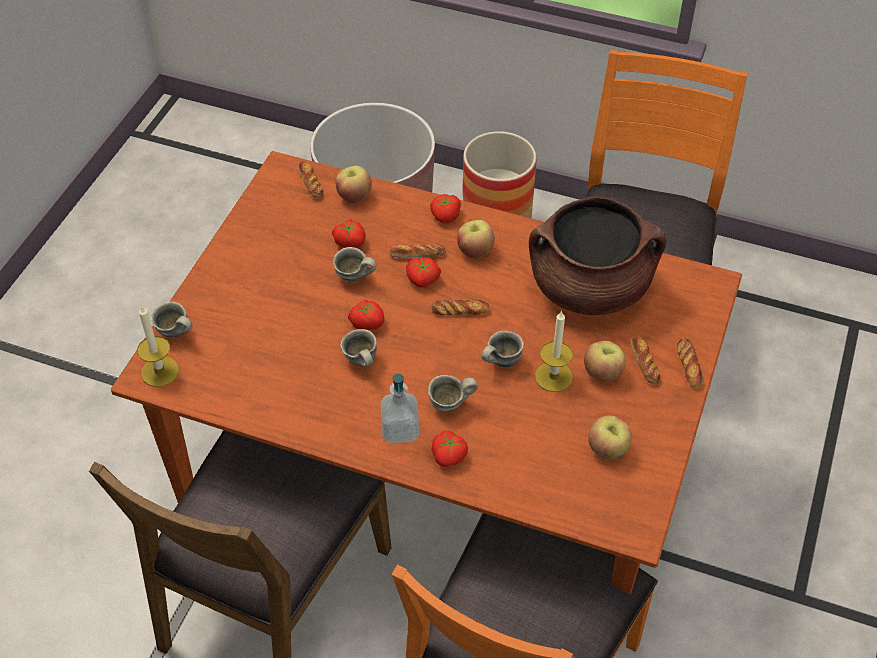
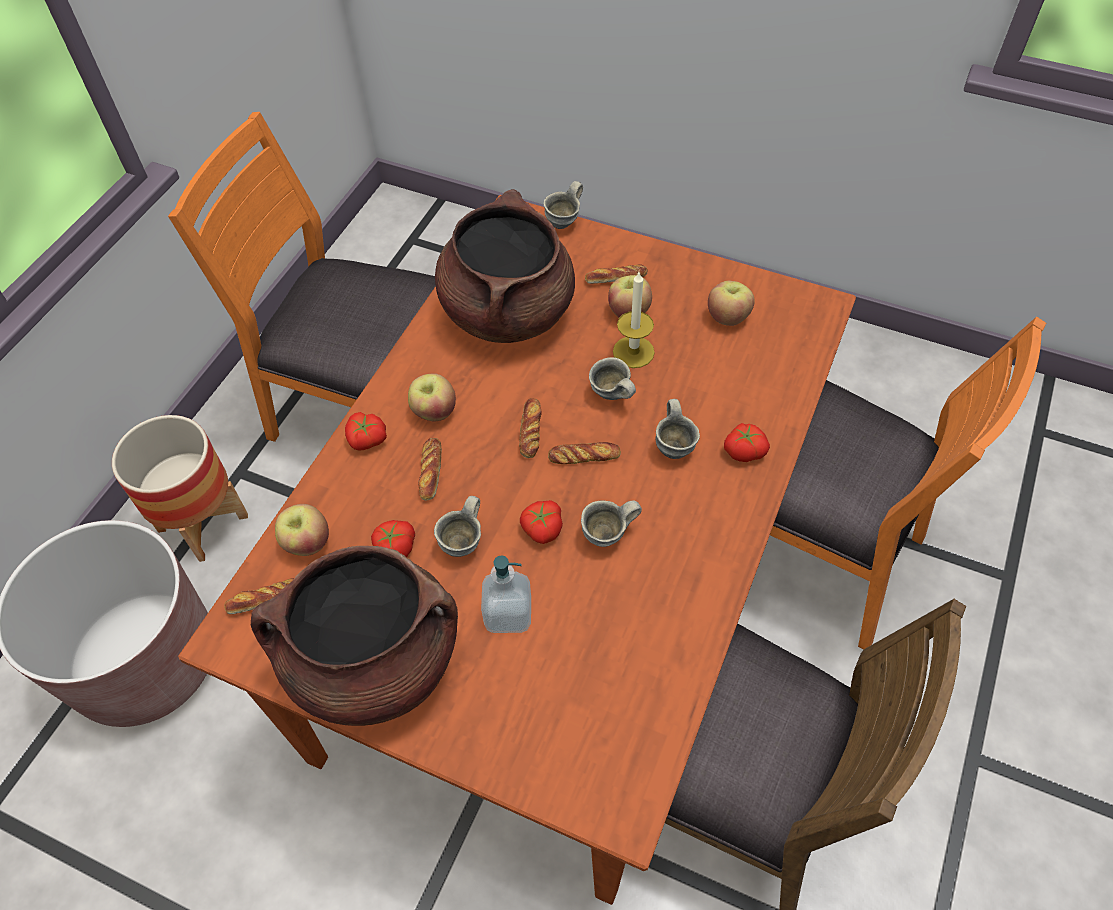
camera: 85 degrees left, 5 degrees up
(160, 371) = (616, 793): candle -> none
(174, 335) = (547, 777): grey mug -> grey mug (565, 223)
(262, 241) = (374, 662): none -> brown cooking pot
(400, 430) = (710, 496): soap dispenser -> soap dispenser (508, 614)
(422, 280) = (476, 467): tomato -> none
(689, 365) = (620, 245): bread -> bread (584, 456)

